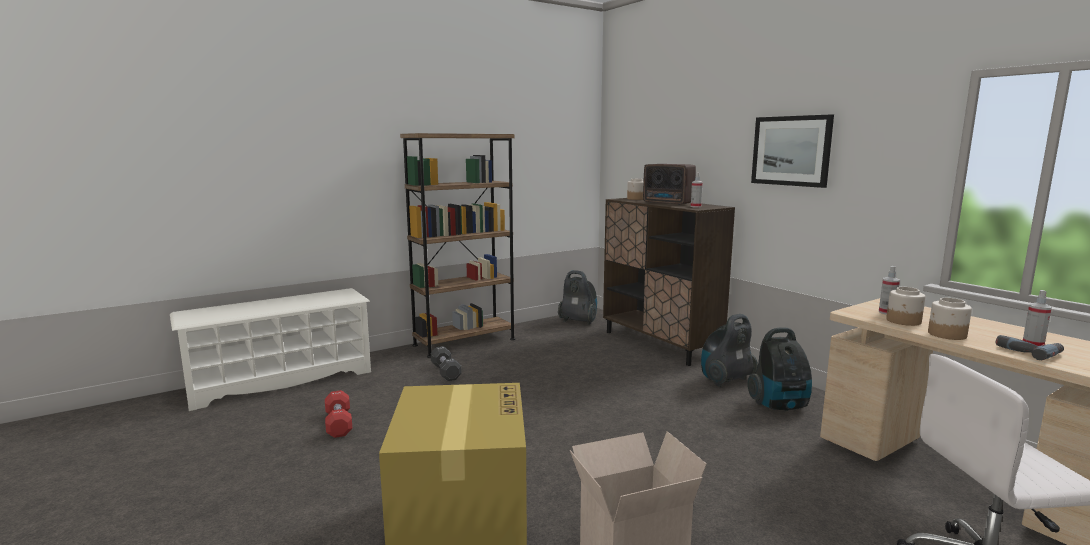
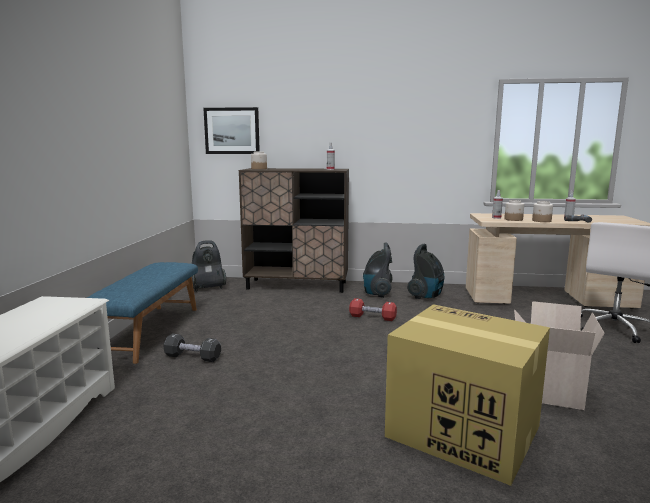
camera: 50 degrees left, 0 degrees up
(338, 424) = (203, 437): red dumbbell -> red dumbbell (372, 317)
(464, 342) = (148, 331): brown bookcase -> blue bench
(668, 203) = (300, 169): radio -> none
(791, 151) = (389, 126): picture -> picture (232, 131)

